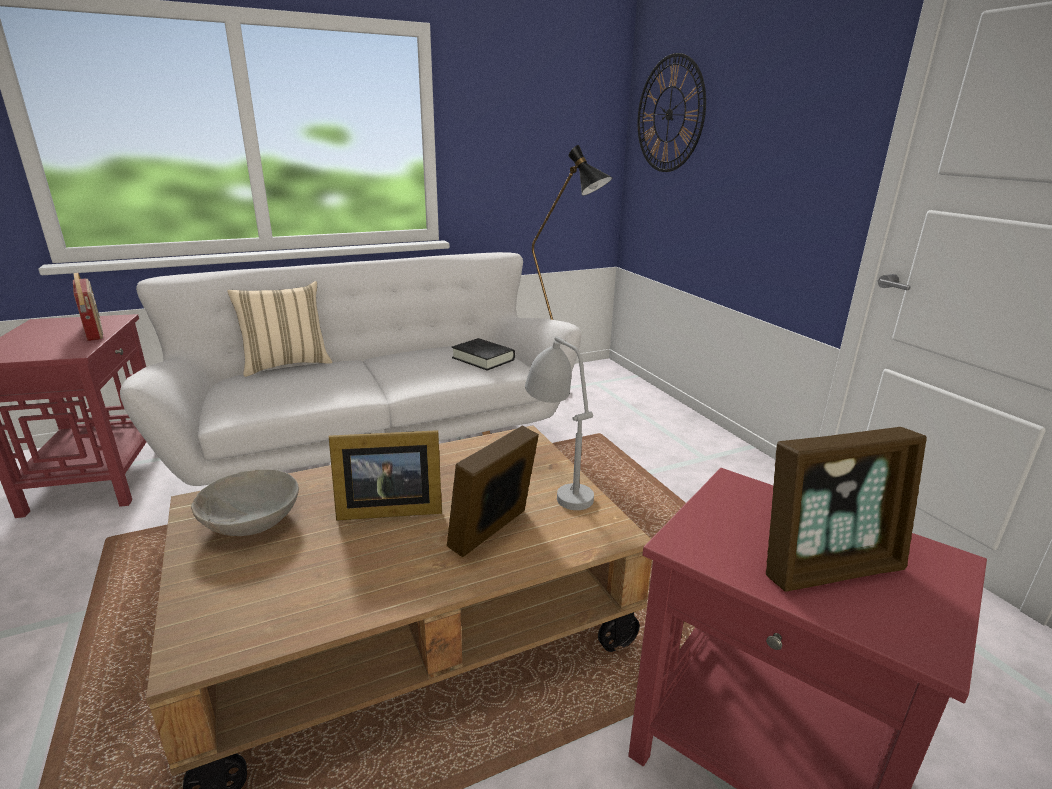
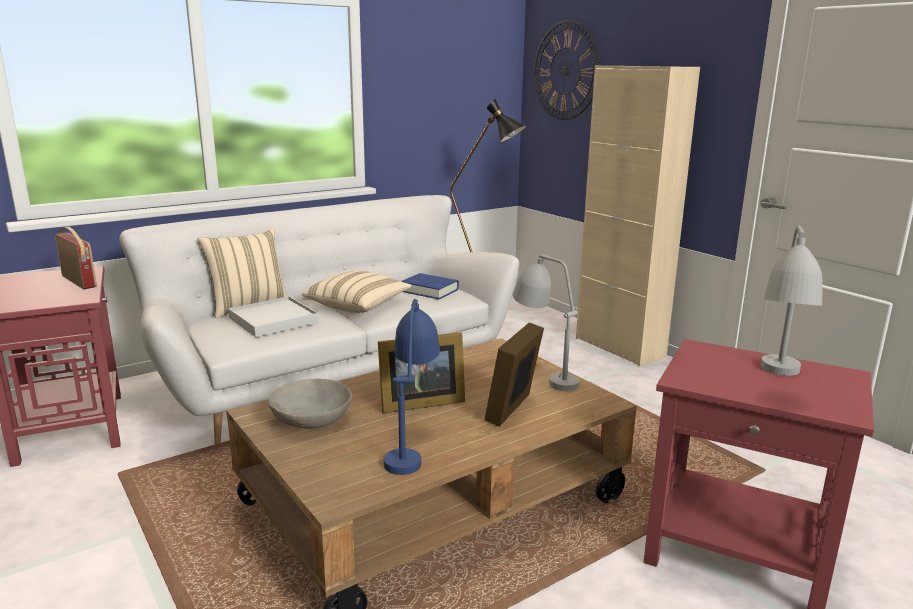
camera: 10 degrees left, 5 degrees down
(297, 383) = (273, 320): none -> white tray
(341, 571) = (411, 443): none -> blue table lamp
(397, 371) = (358, 305): none -> beige pillow
(483, 359) = (429, 290): black book -> blue book
(701, 433) = (619, 347): none -> beige cabinet
(828, 567) = (777, 383): picture frame -> grey table lamp

